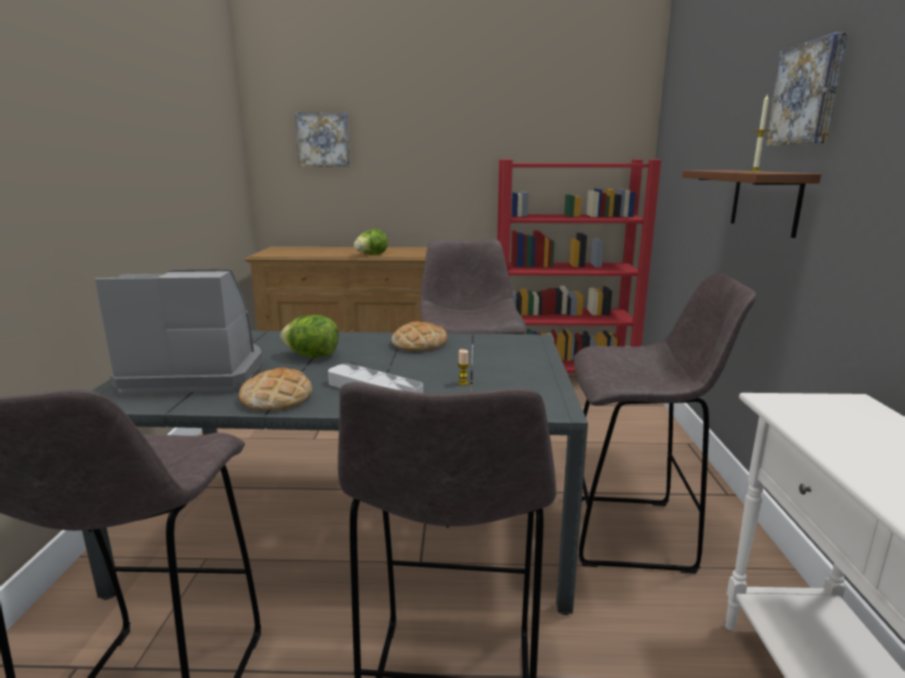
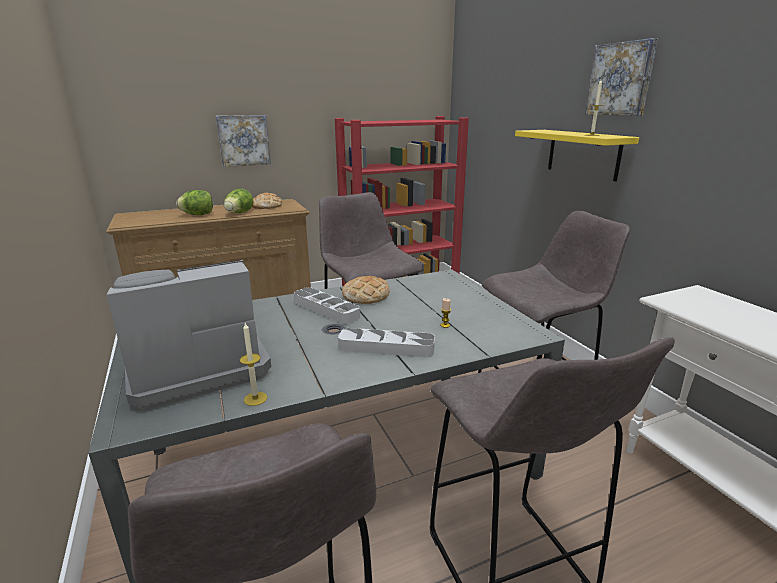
camera: 25 degrees left, 5 degrees up
(207, 404) = (255, 399): none -> candle
(277, 398) = (313, 375): bread -> bread (266, 206)
(312, 356) = (289, 325): lettuce -> lettuce (198, 215)
(323, 140) = (163, 101): picture -> picture (243, 140)
(363, 349) = (326, 309): none -> grey tray
(765, 201) = (583, 154): brown shelf -> yellow shelf

